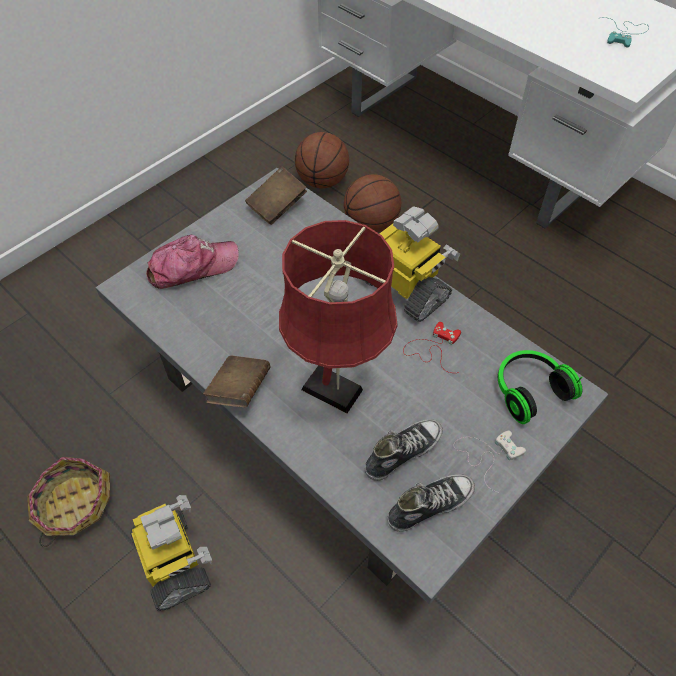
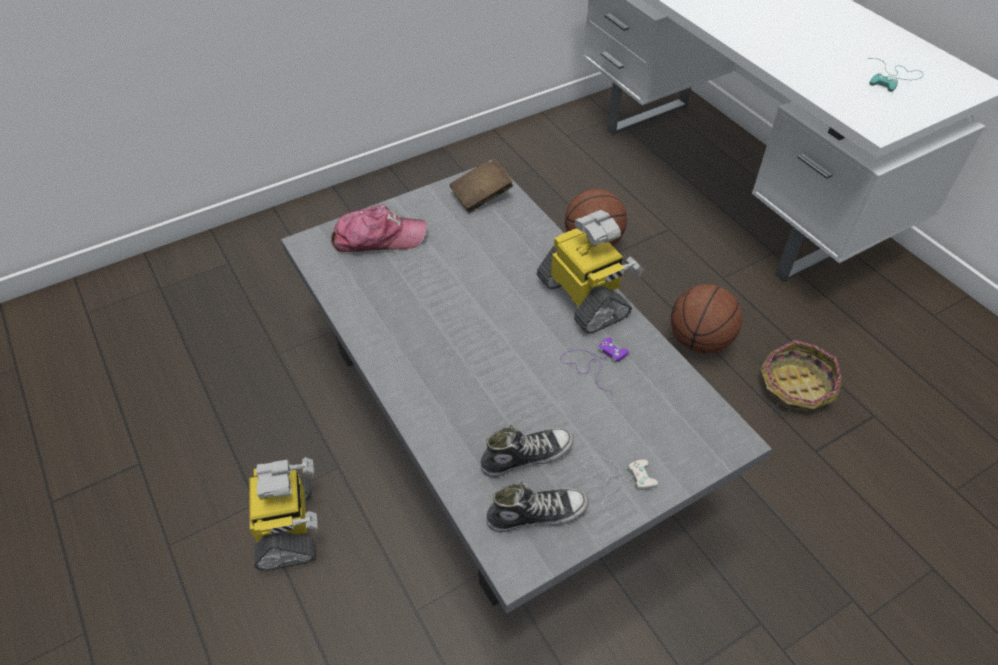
camera: 15 degrees right, 5 degrees down
(73, 504) = (211, 449): basket -> basket (795, 387)
(239, 390) = (383, 361): brown book -> none
(322, 181) = (555, 192): basketball -> basketball (699, 341)
(337, 392) = (479, 384): red table lamp -> none
(433, 348) = (594, 362): red game controller -> purple game controller
(528, 390) = (683, 425): headphones -> none

